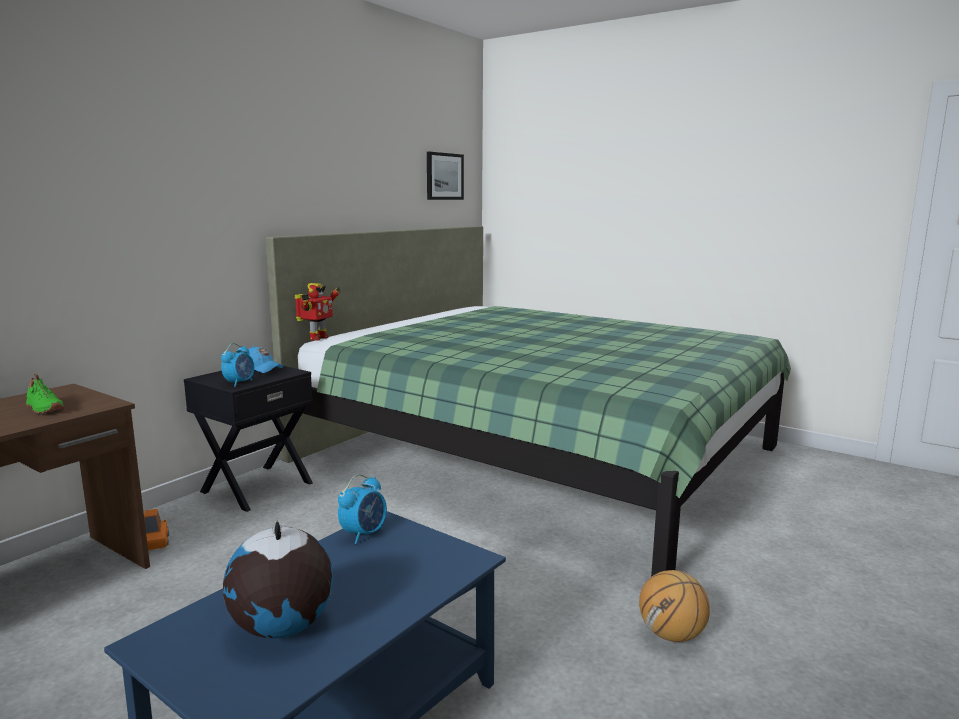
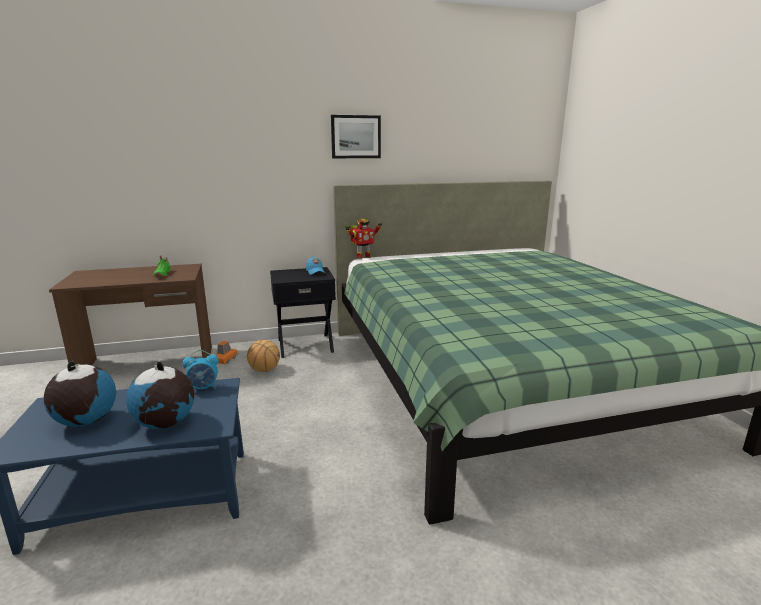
camera: 40 degrees right, 5 degrees up
(240, 383) = (286, 278): alarm clock -> none
(404, 581) = (165, 424): none -> globe
(444, 176) = (513, 138): picture -> picture (355, 137)
(672, 635) = (383, 558): basketball -> basketball (264, 370)

